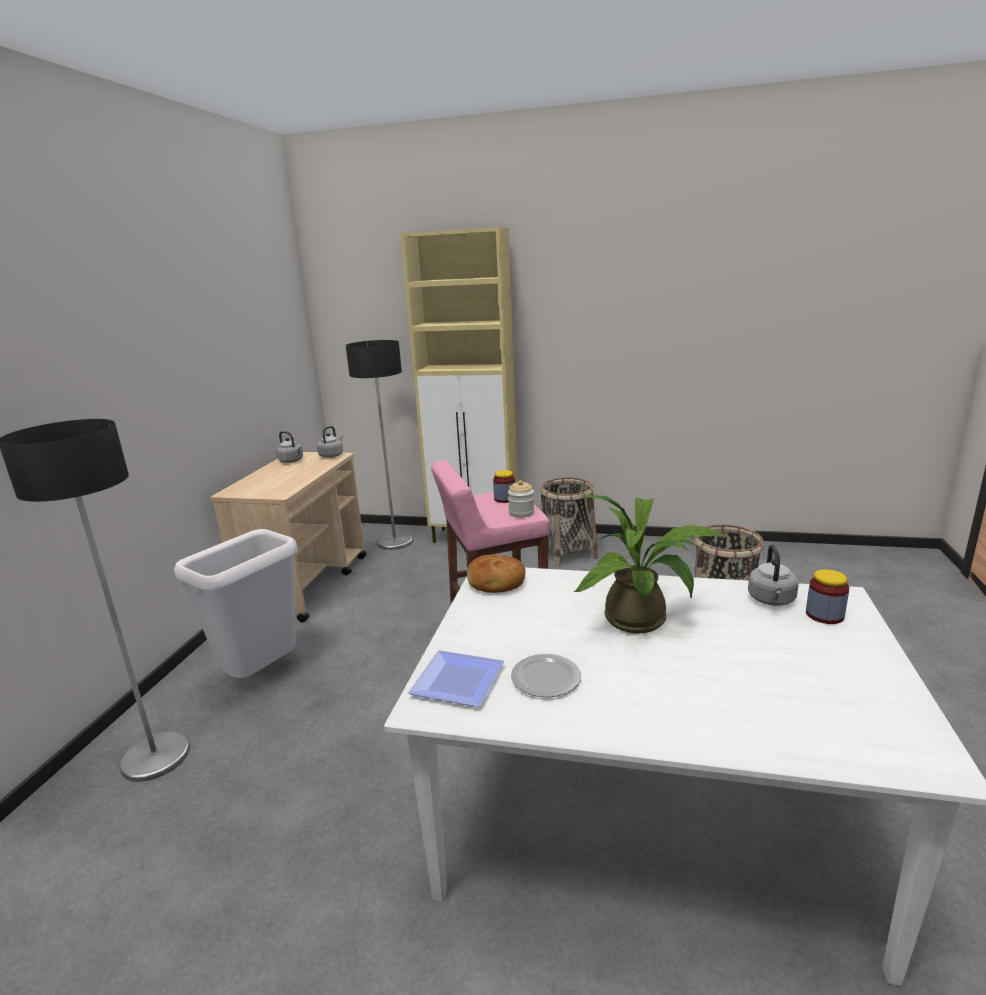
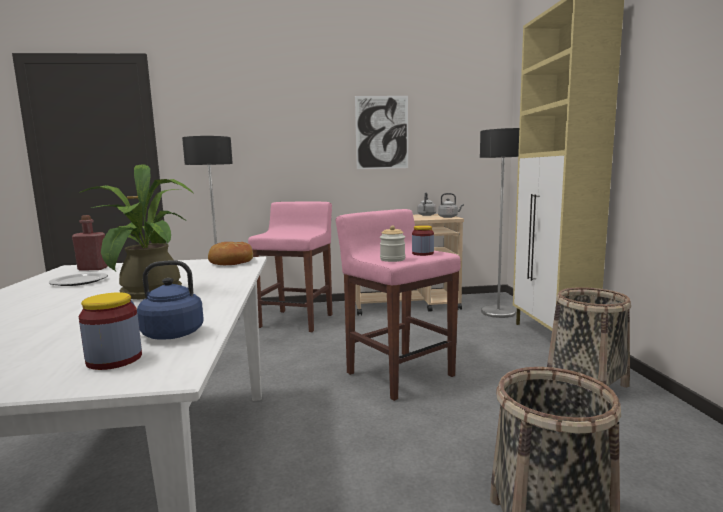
camera: 70 degrees right, 10 degrees down
(213, 358) = (382, 132): none -> picture
(262, 674) = (297, 321): white trash can -> pink stool
(454, 682) = (93, 269): plate -> red bottle
(771, 600) = (169, 334): grey kettle -> blue kettle

